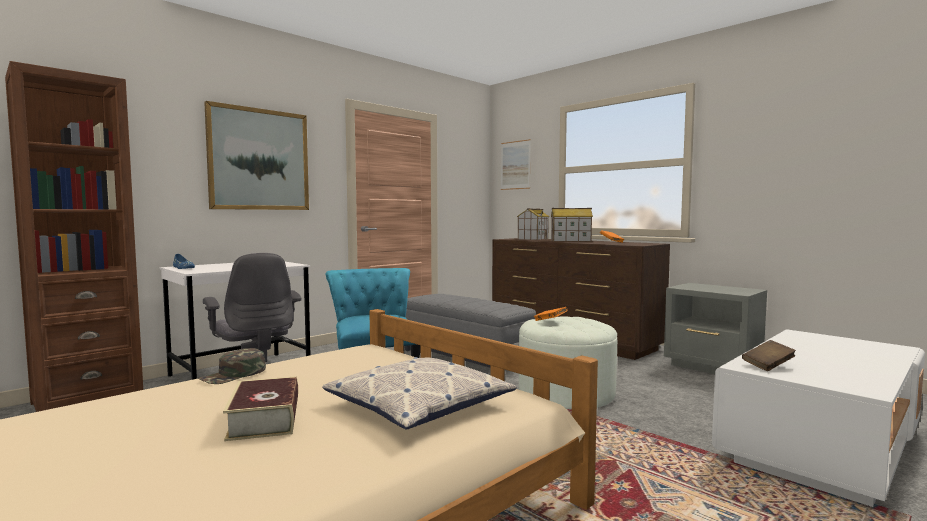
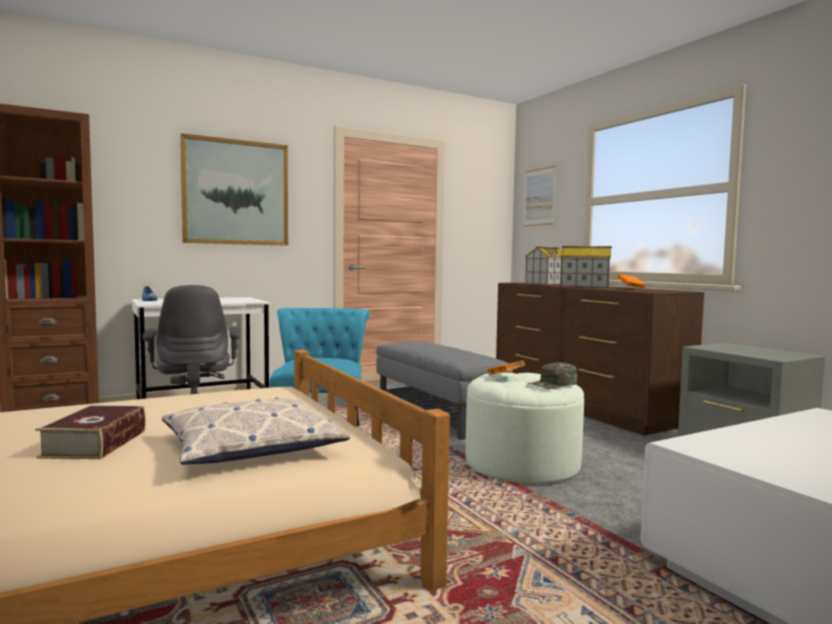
camera: 15 degrees right, 0 degrees up
(233, 375) = (122, 403): green cap -> green cap (553, 384)
(768, 365) = (720, 447): brown book -> none

